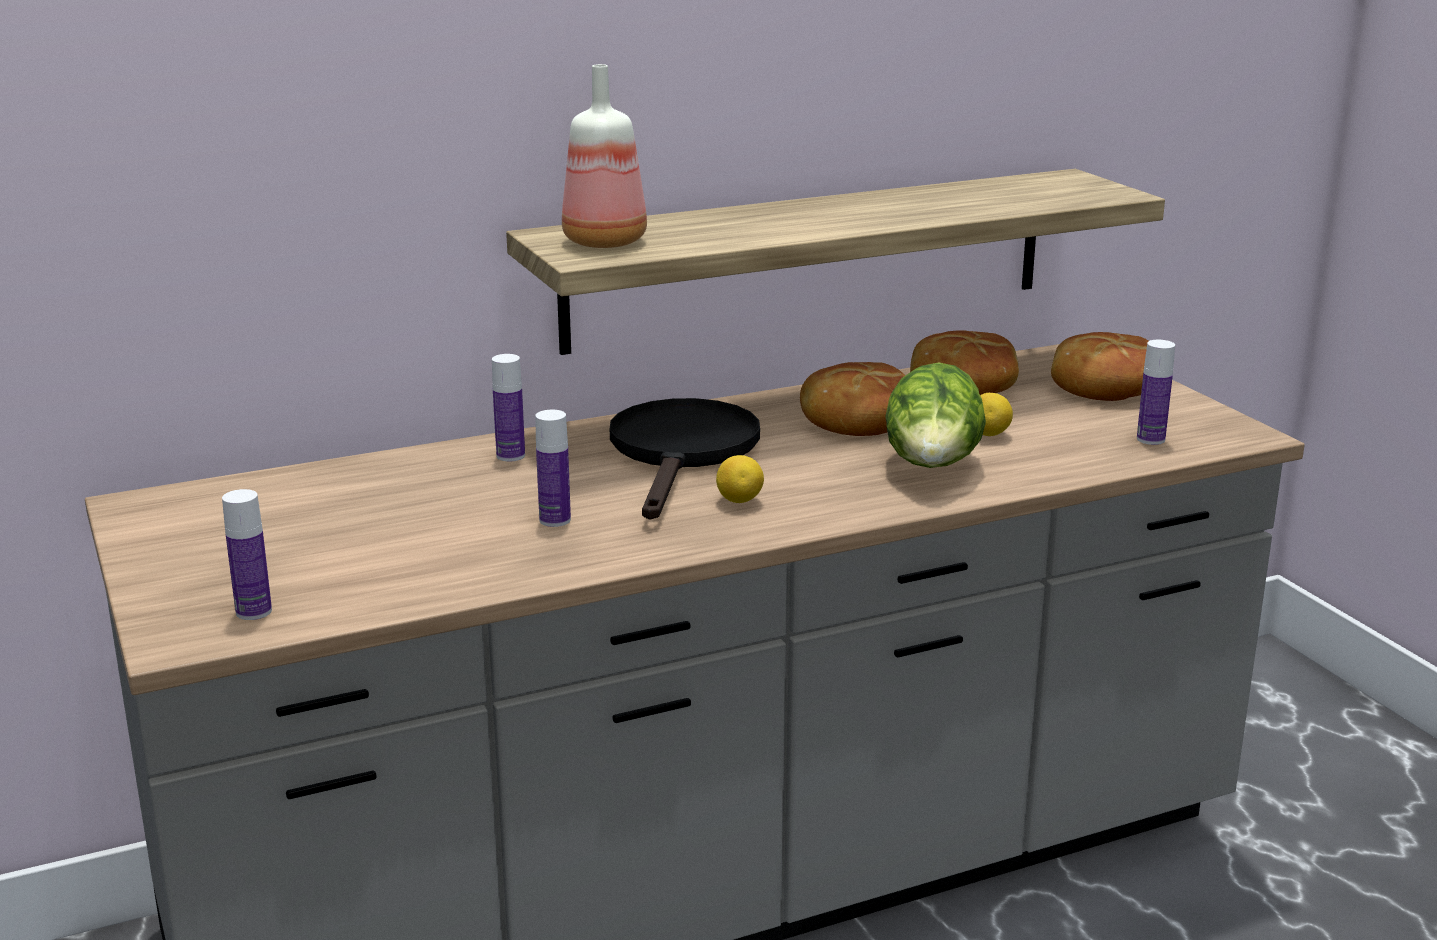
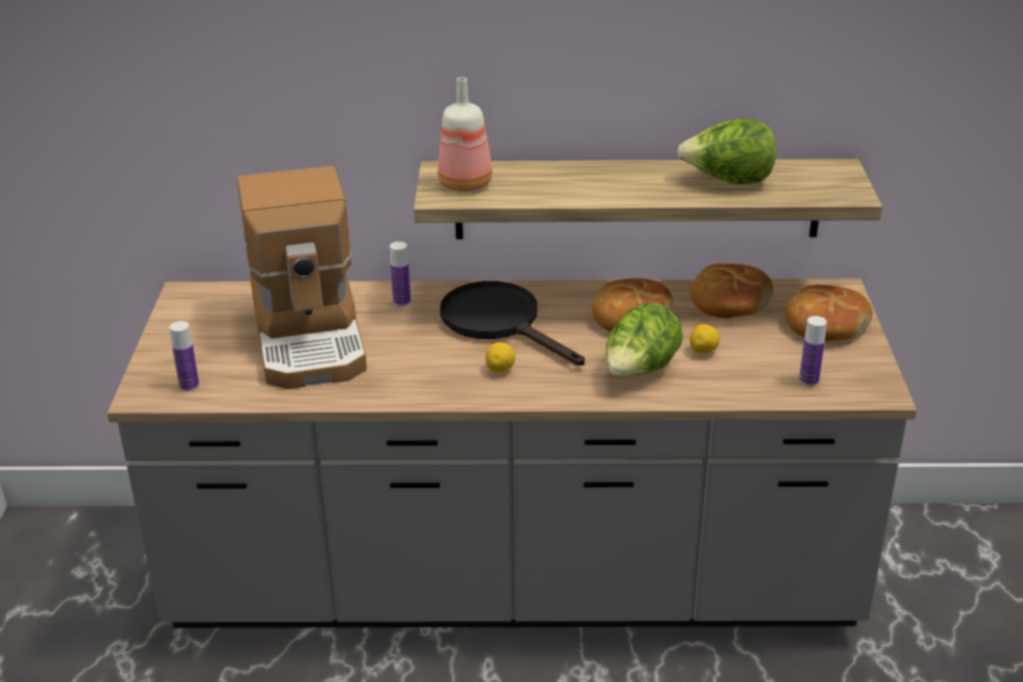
camera: 25 degrees right, 10 degrees up
(407, 517) = (311, 337): none -> coffee machine
(555, 520) = (386, 358): bottle -> none
(682, 453) = (500, 322): black frying pan -> black frying pan turned 75 degrees counterclockwise
(953, 200) = (728, 181): none -> lettuce

